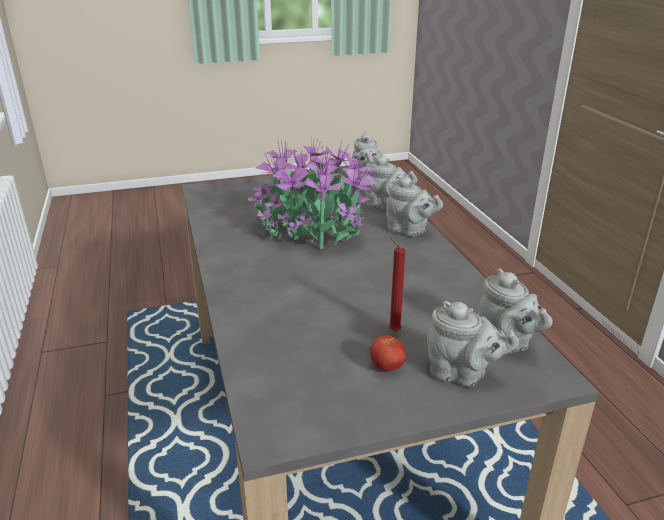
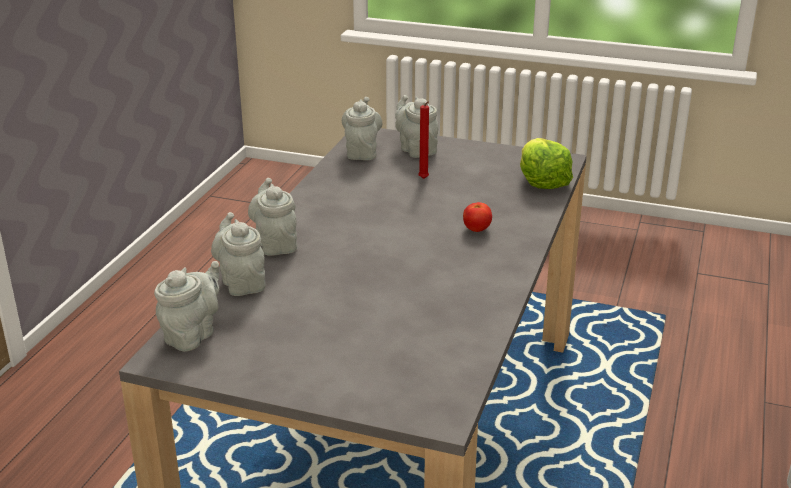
camera: 145 degrees left, 0 degrees up
(267, 380) = (542, 181): none -> lettuce
(313, 230) = (370, 280): potted plant -> none
(387, 367) = (457, 165): tomato -> tomato (476, 229)

